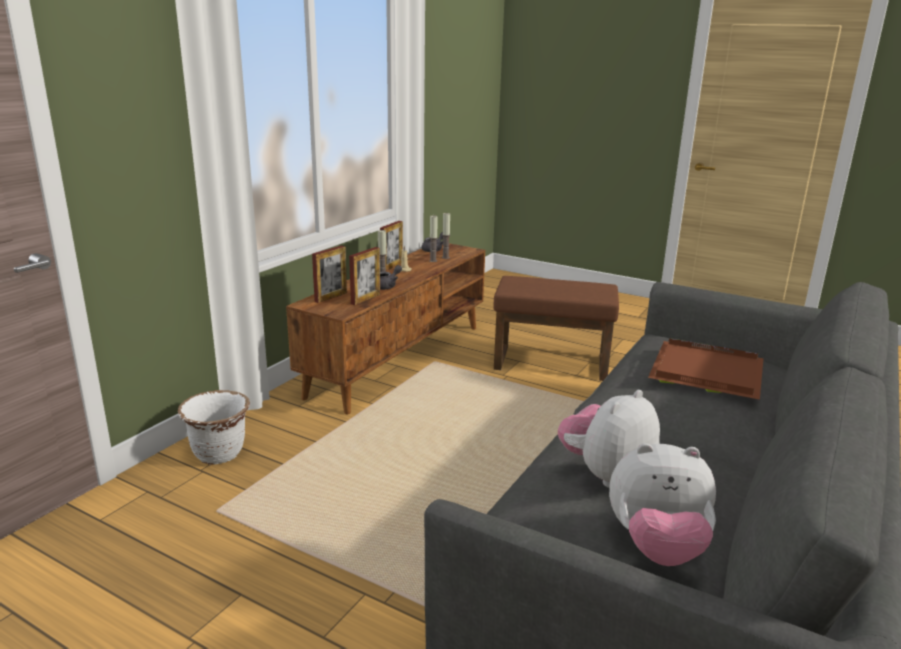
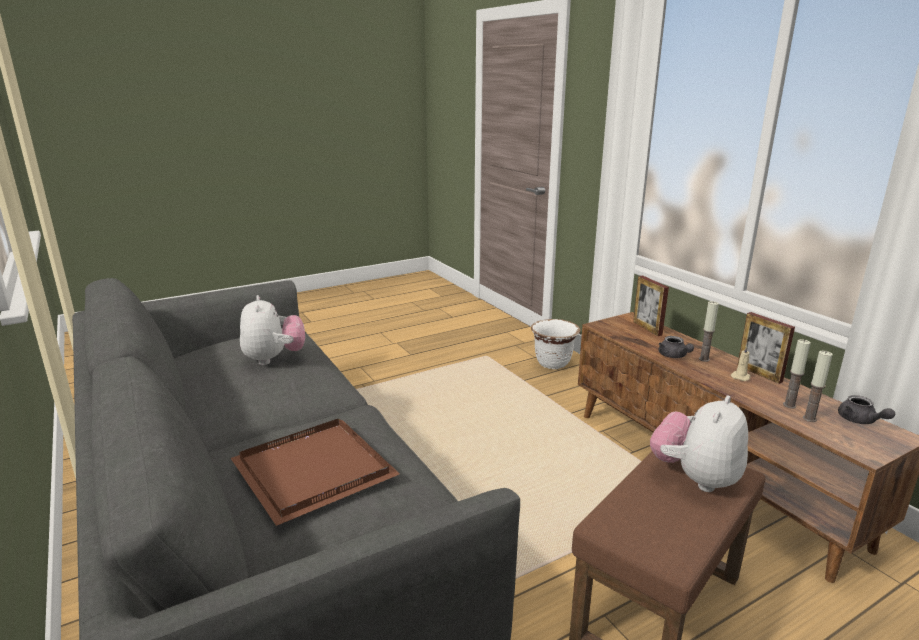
camera: 120 degrees right, 0 degrees up
(365, 299) = (634, 340): picture frame -> none
(656, 547) = (211, 350): plush toy -> plush toy (695, 478)

